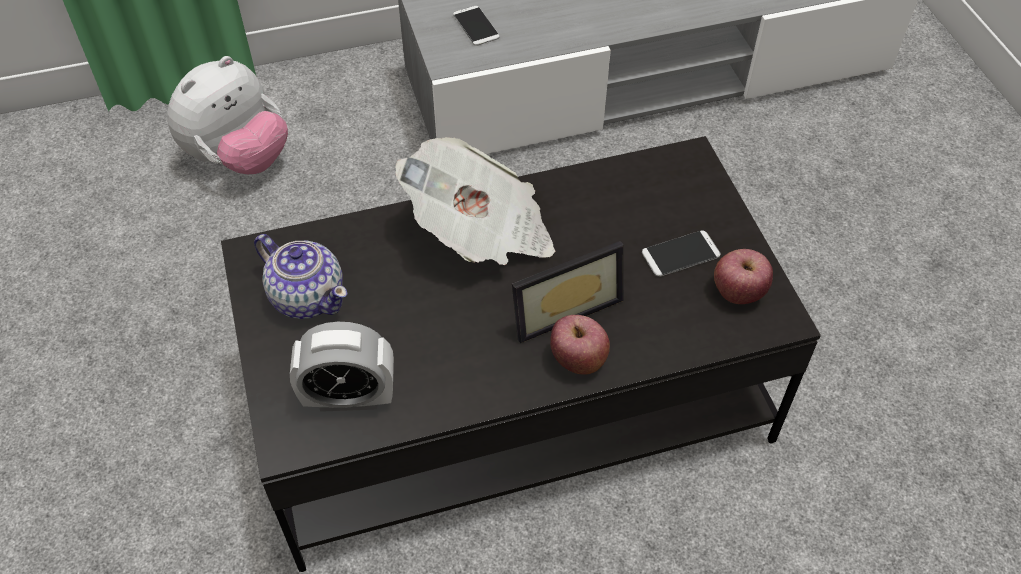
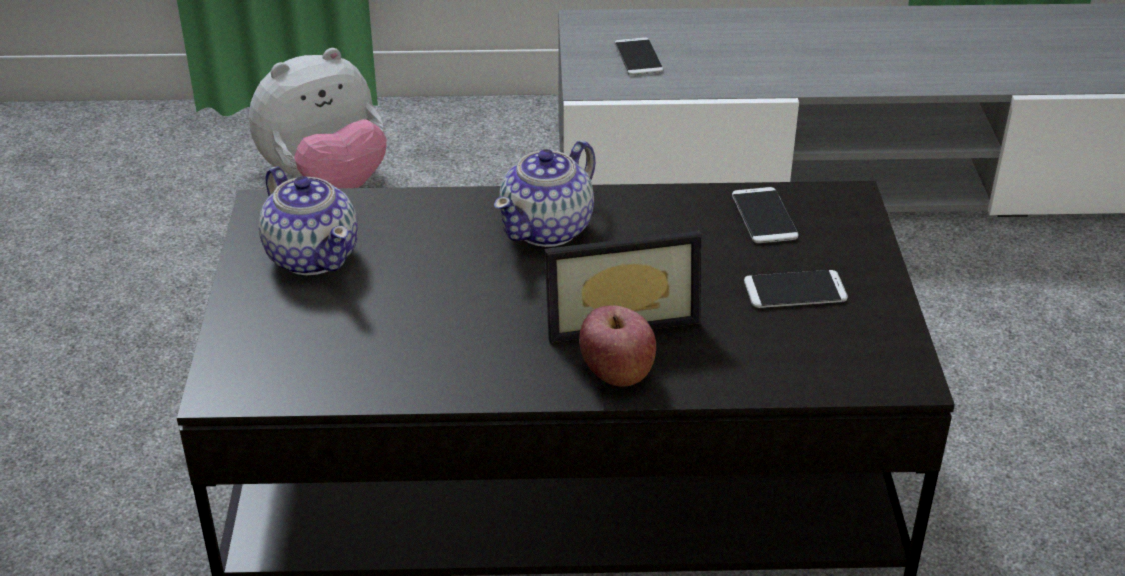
camera: 15 degrees right, 15 degrees down
(349, 398) = (317, 359): alarm clock -> none
(481, 231) = (548, 228): newspaper -> teapot
(636, 187) = (764, 216): none -> phone
(738, 292) = (857, 341): apple -> none

